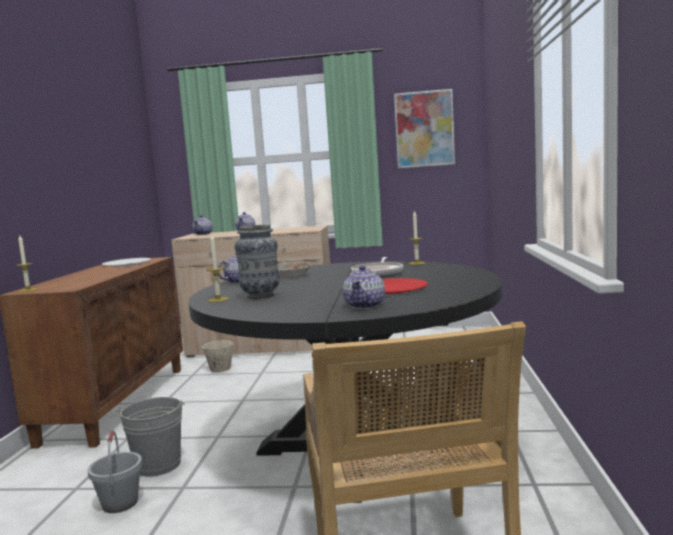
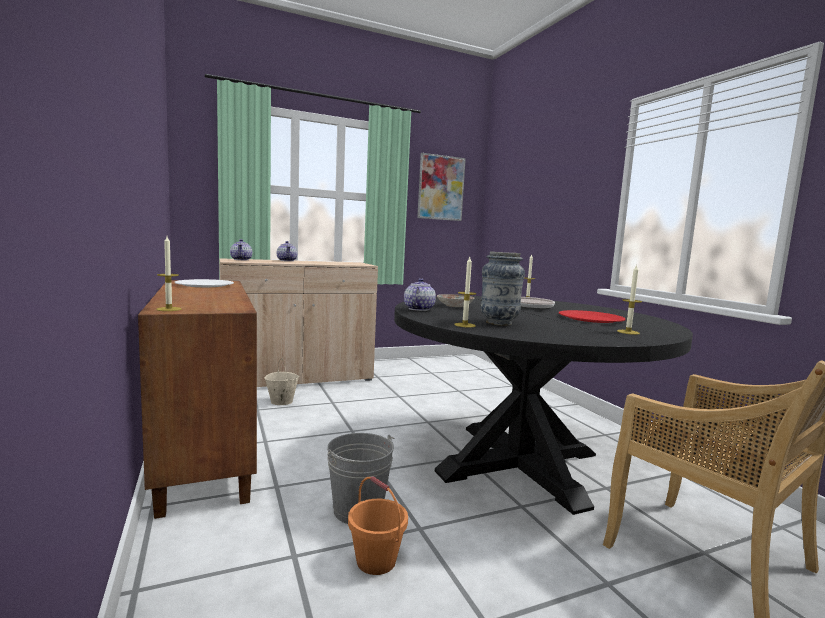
camera: 30 degrees left, 0 degrees up
(119, 503) = (375, 561): grey bucket -> orange bucket
(365, 305) = (628, 332): teapot -> candle

